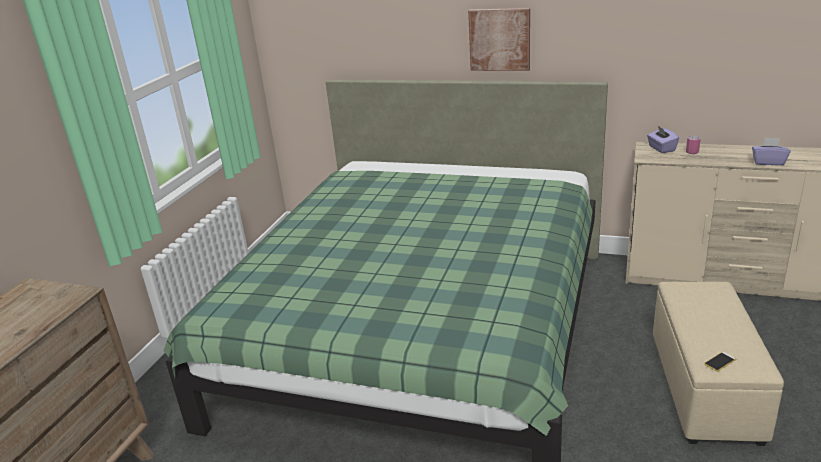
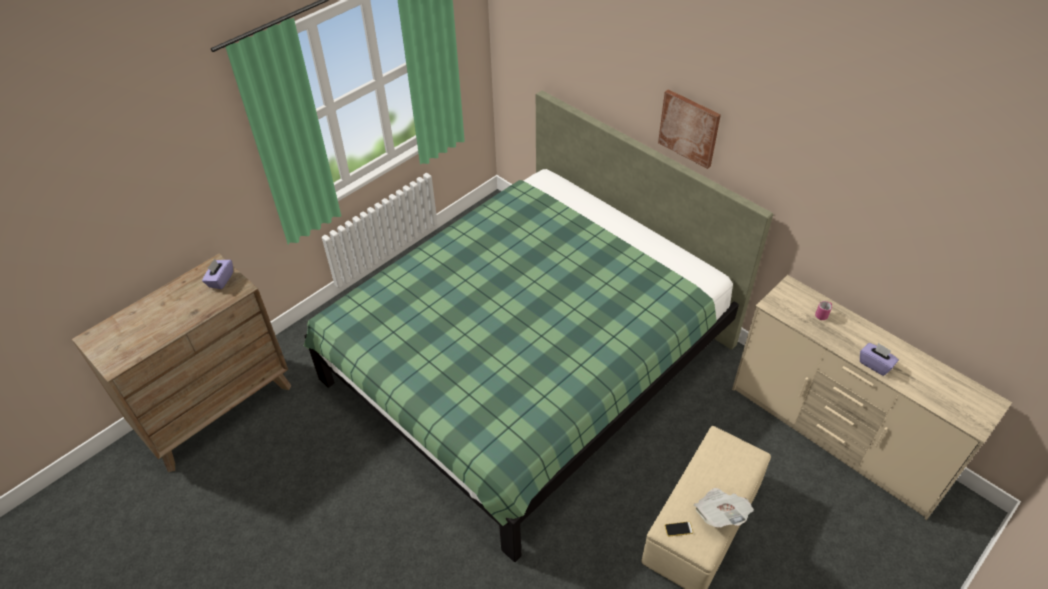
camera: 25 degrees right, 20 degrees up
(661, 148) = (798, 297): purple tissue box -> purple tissue box (220, 280)
(741, 335) = (720, 514): none -> newspaper

